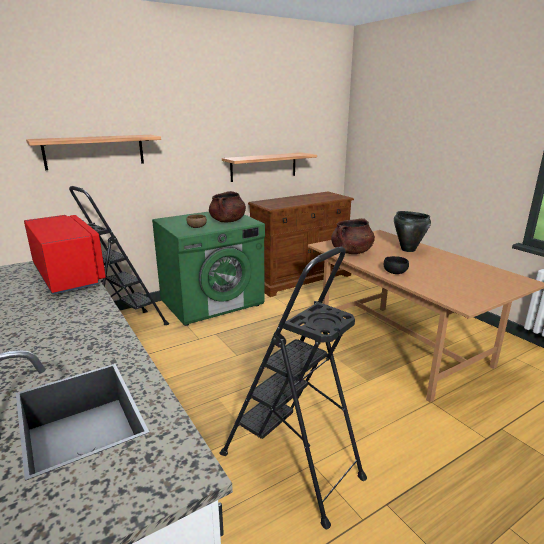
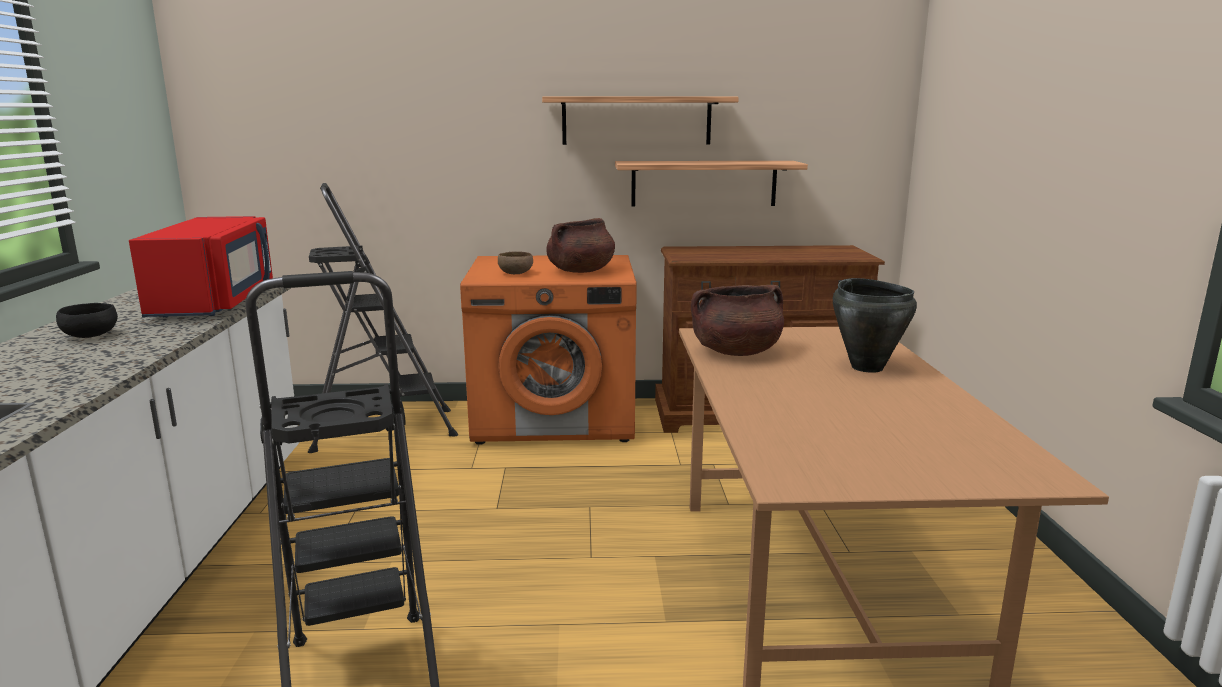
camera: 30 degrees right, 5 degrees down
(94, 151) = (394, 137): shelf -> shelf (636, 121)
(213, 304) = (556, 423): green washing machine -> orange washing machine
(395, 272) = (753, 399): black bowl -> black bowl (92, 336)

